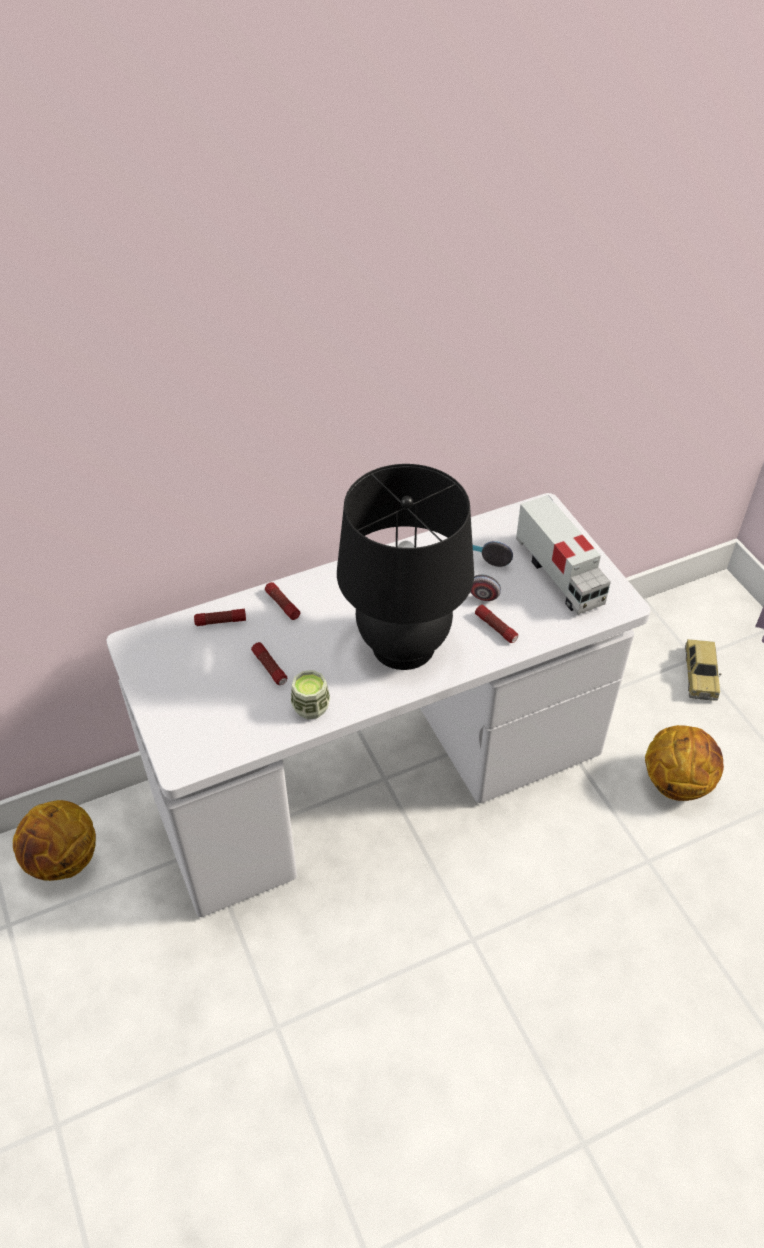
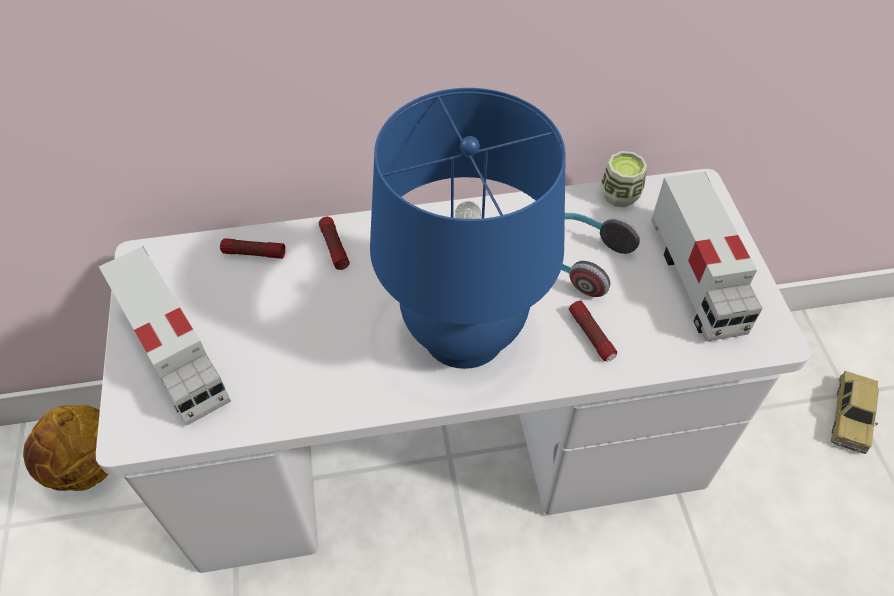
camera: 15 degrees right, 5 degrees up
(192, 707) = (176, 357): none -> toy truck
(270, 668) = (288, 326): flashlight -> none
(311, 707) = (318, 392): cup -> cup (619, 195)
(403, 645) = (464, 333): black table lamp -> blue table lamp
(676, 781) = (791, 545): basketball -> none

